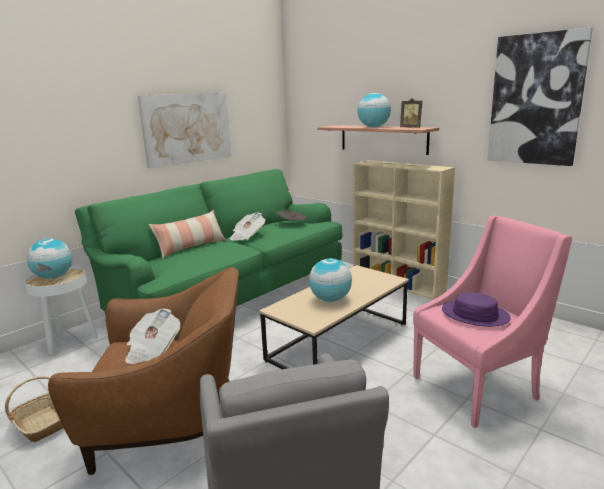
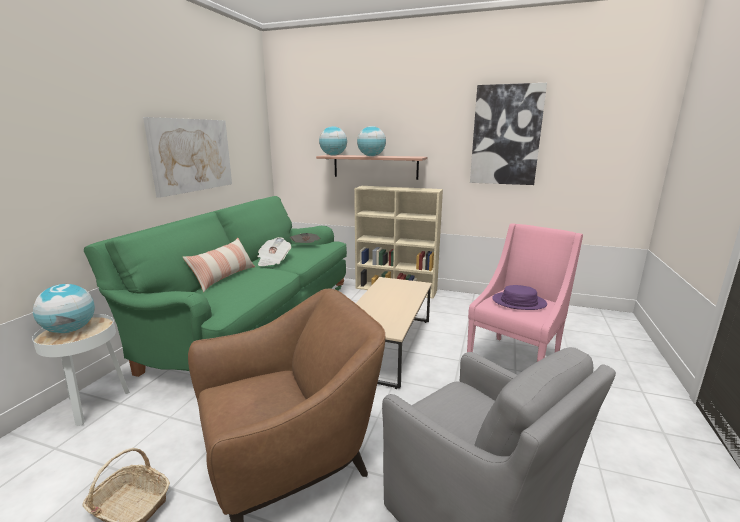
camera: 25 degrees left, 0 degrees up
(152, 350) = (267, 387): newspaper -> none
(330, 299) = (387, 308): globe -> globe (333, 155)
(411, 128) = (407, 157): picture frame -> none

